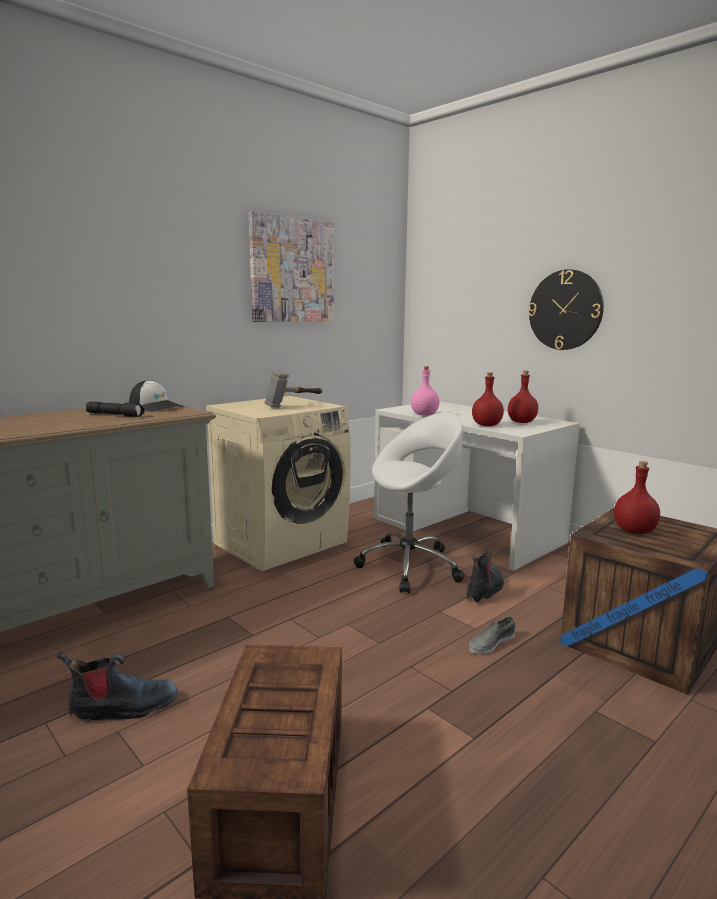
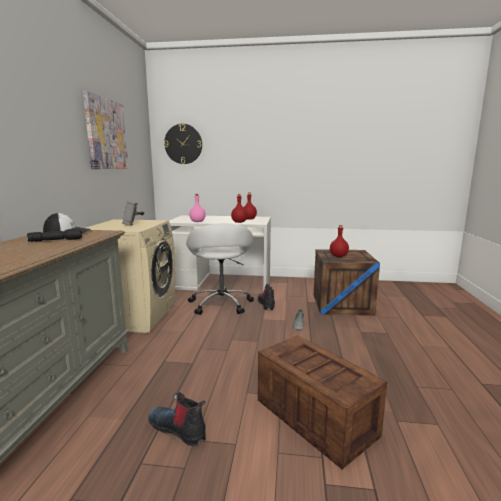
camera: 40 degrees left, 0 degrees up
(122, 708) = (178, 429): boot -> boot turned 90 degrees counterclockwise
(411, 565) = (221, 305): white office chair -> white office chair turned 135 degrees clockwise
(565, 310) = (257, 161): wall clock -> wall clock (183, 144)

